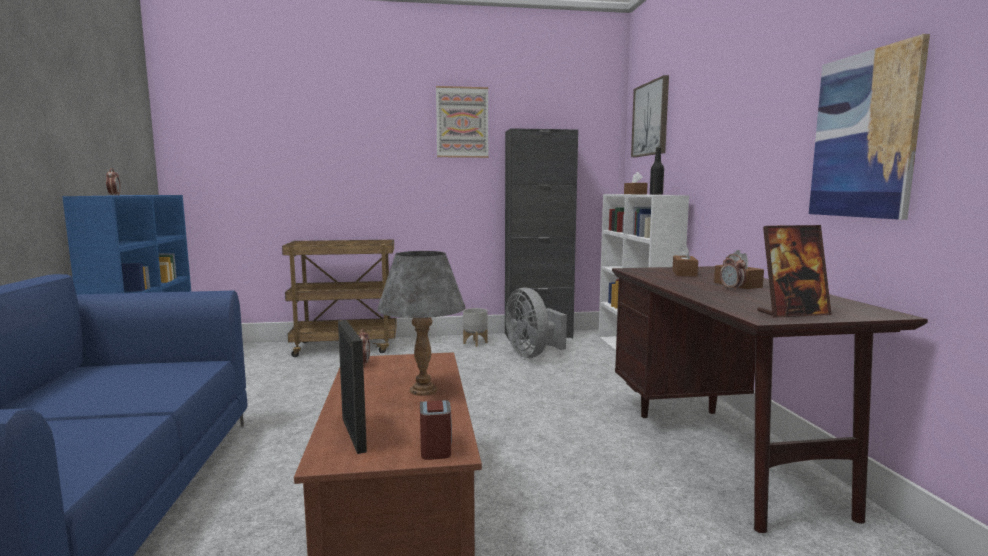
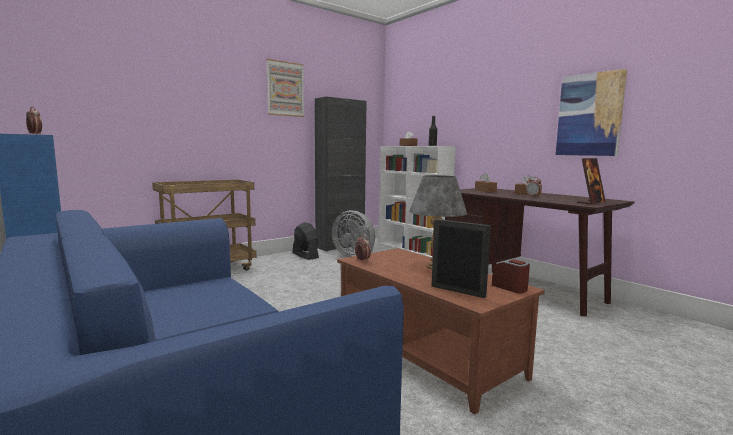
camera: 30 degrees left, 0 degrees up
(475, 343) = (305, 255): grey planter -> black fan
(651, 119) = (412, 97): picture -> none

